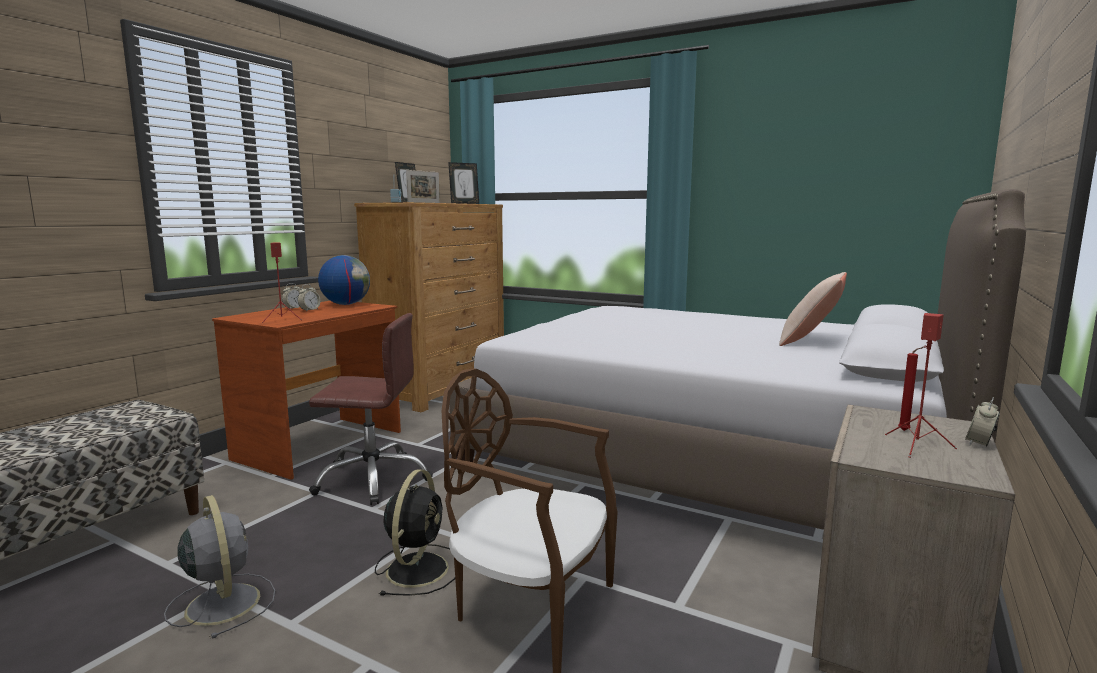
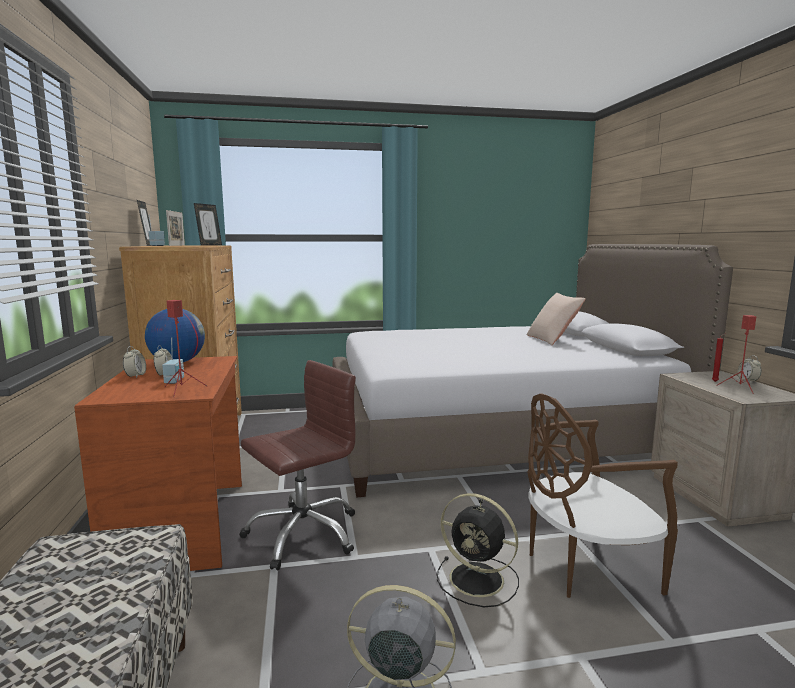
camera: 40 degrees left, 0 degrees up
(300, 314) = (175, 381): none -> radio
(418, 568) = (479, 580): black fan -> black fan turned 150 degrees clockwise

